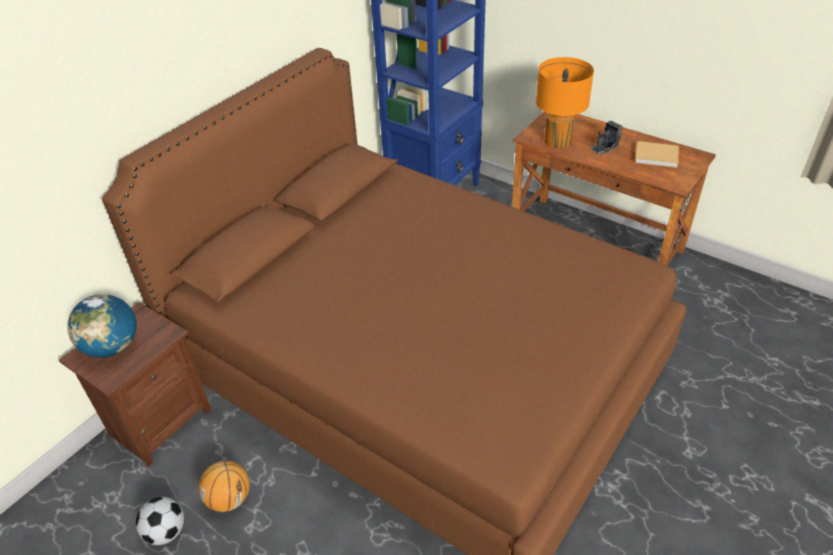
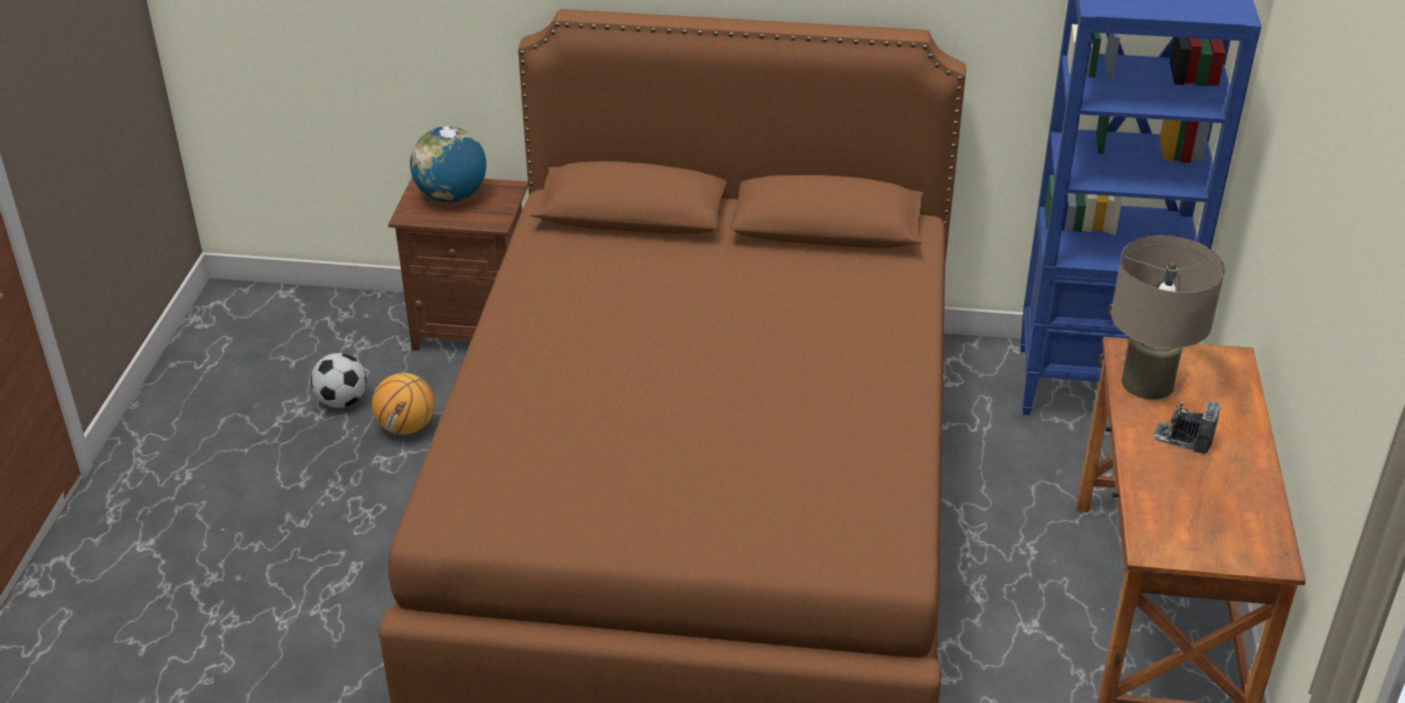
camera: 60 degrees right, 5 degrees down
(557, 141) = (1147, 383): orange table lamp -> beige table lamp
(658, 156) = (1220, 507): beige book -> none

